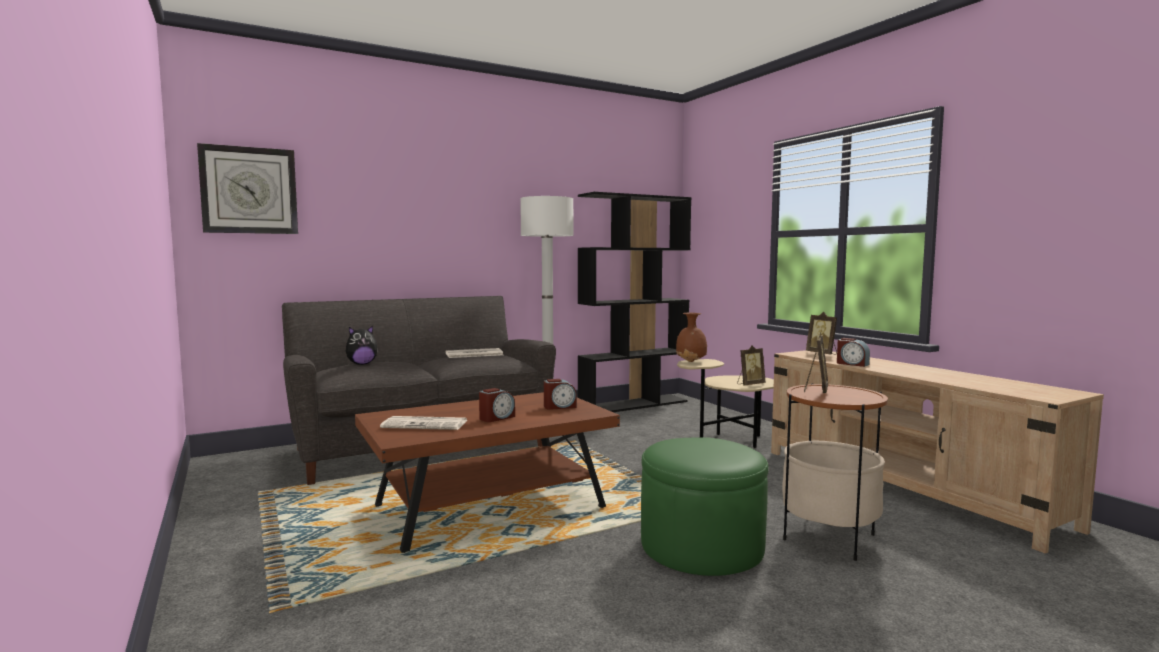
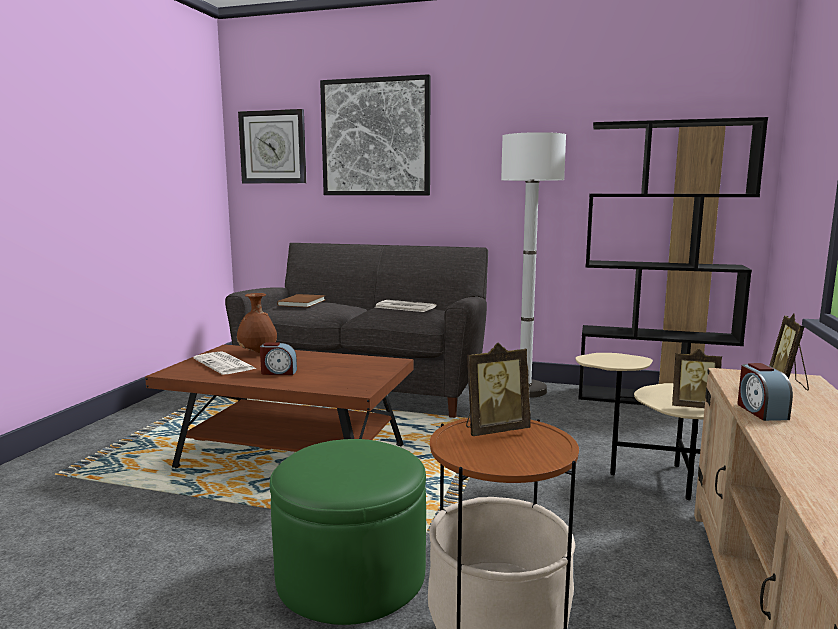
camera: 45 degrees right, 5 degrees up
(362, 364) = (303, 302): plush toy -> brown book
(383, 189) = (375, 137): none -> picture
(559, 407) = (353, 375): alarm clock -> none
(691, 362) = (606, 356): brown vase -> brown vase (258, 353)

